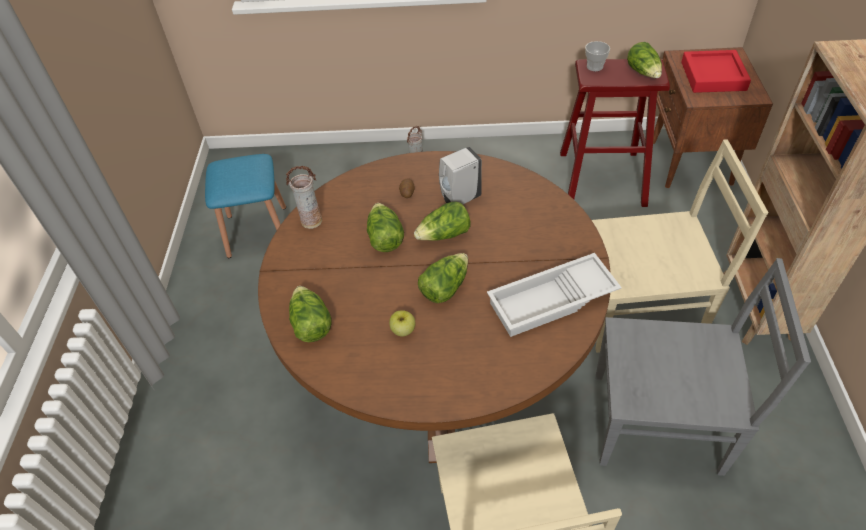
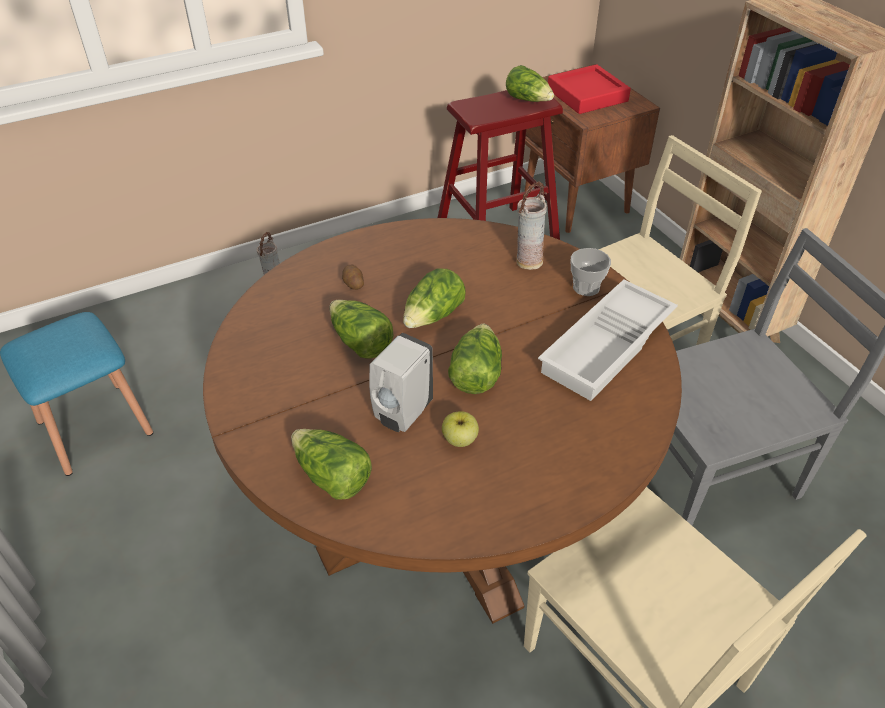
camera: 30 degrees left, 5 degrees down
(311, 221) = (246, 352): vase -> vase (528, 261)
(459, 199) = (423, 272): white soap dispenser -> white soap dispenser (402, 414)
(594, 66) = (473, 105): cup -> cup (586, 287)

